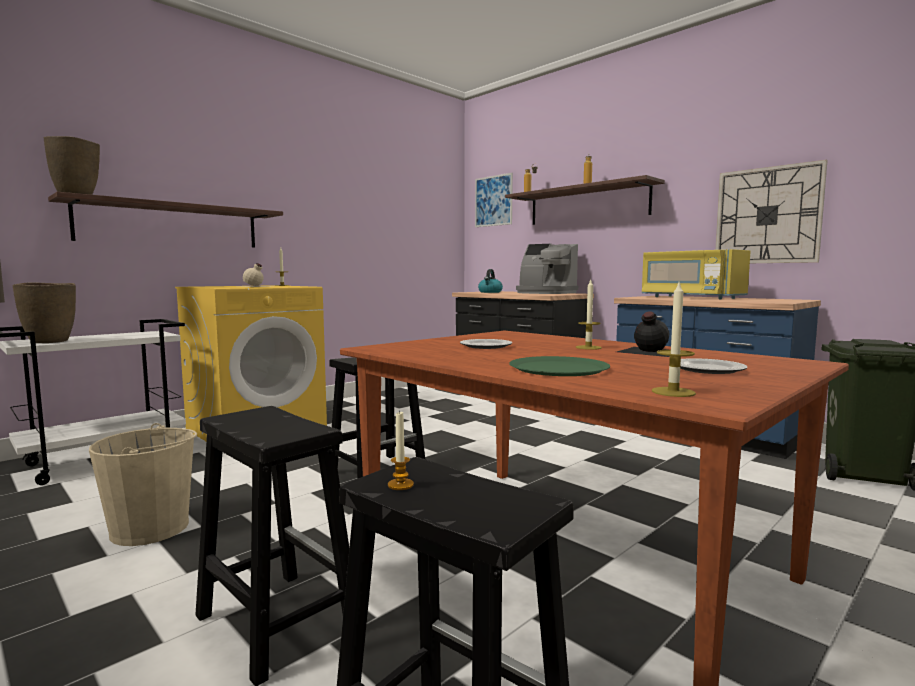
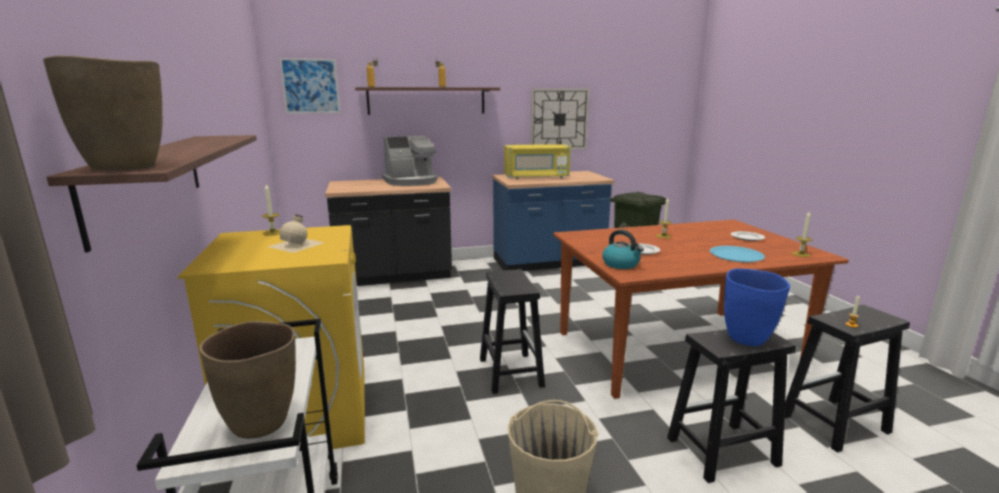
camera: 60 degrees left, 10 degrees up
(272, 427) = (747, 339): none -> blue vase
(490, 292) = (358, 187): kettle -> kettle (621, 264)
(559, 368) = (736, 255): green plate -> blue plate
(648, 351) = (685, 231): black bottle -> none

